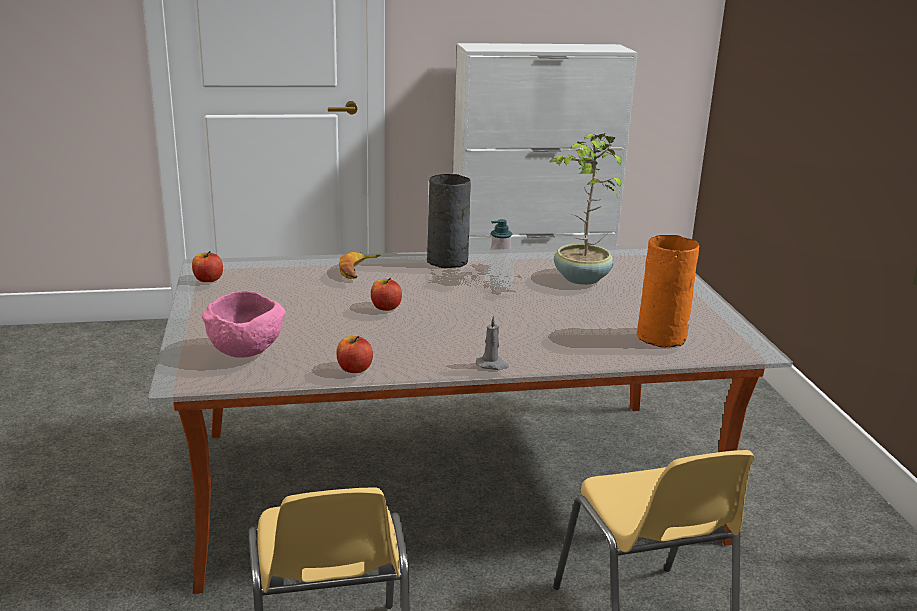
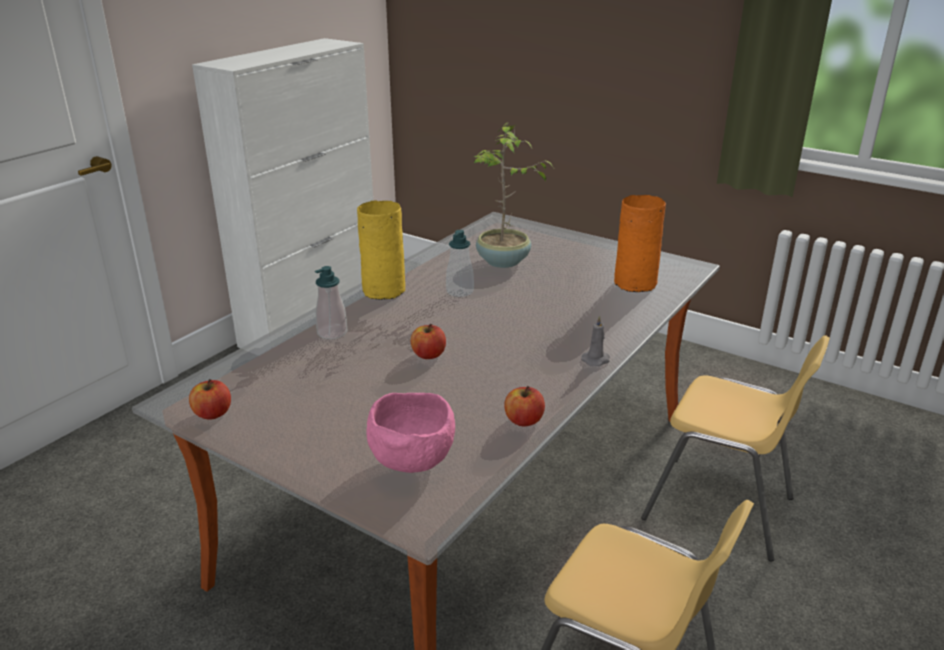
camera: 45 degrees left, 5 degrees up
(358, 270) = (332, 333): banana -> soap dispenser
(448, 261) = (385, 290): grey vase -> yellow vase

